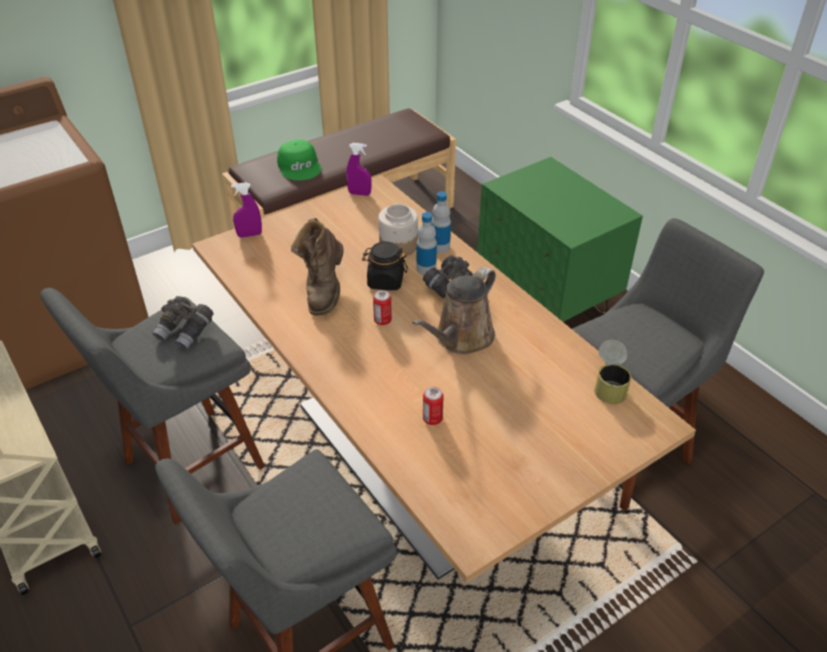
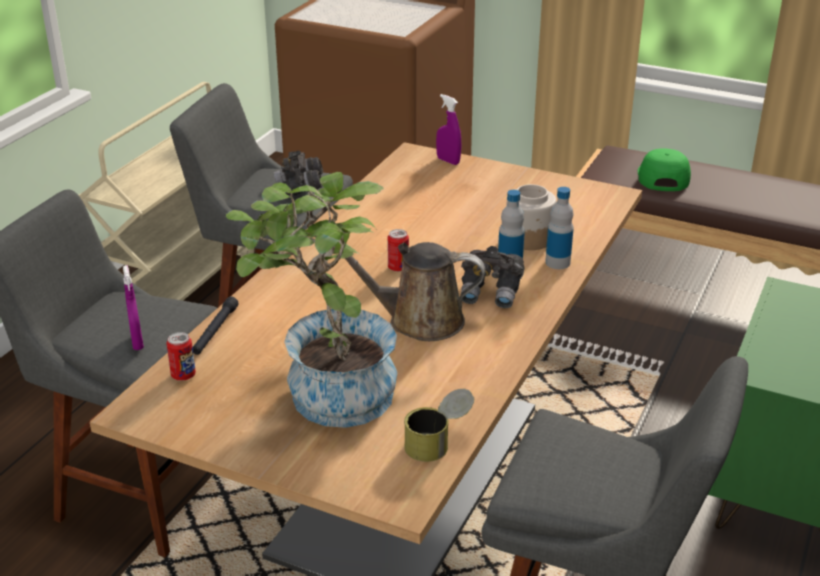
camera: 60 degrees right, 10 degrees down
(300, 166) = (662, 177): green cap -> green cap turned 150 degrees clockwise
(324, 290) = (409, 223): brown boot -> none
(359, 194) = (589, 189): purple spray bottle -> purple spray bottle (137, 342)
(385, 281) = (461, 250): black jar -> none
(390, 454) = (215, 331): none -> black flashlight
(432, 419) = (281, 340): can -> can (183, 375)
(520, 419) = (326, 394): none -> potted plant

